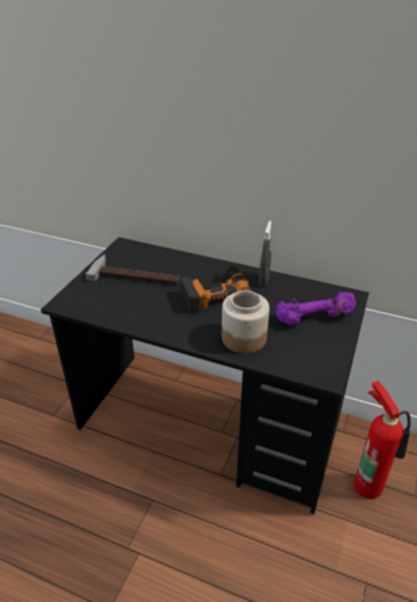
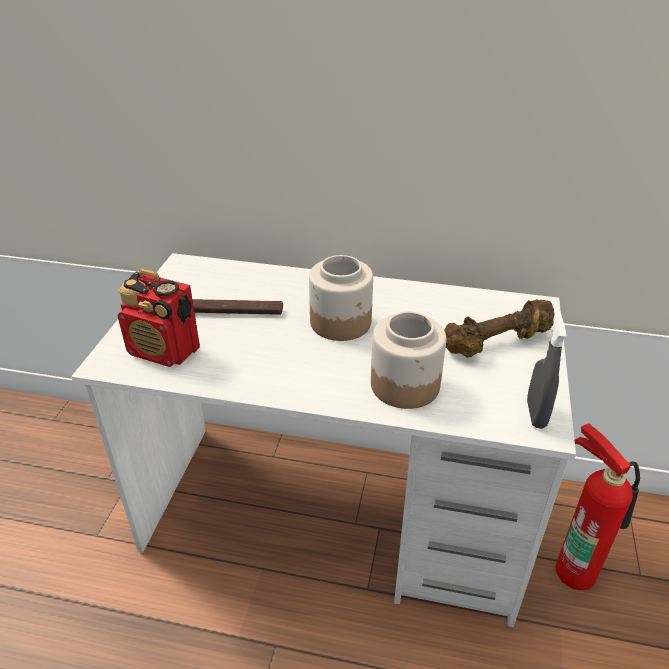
camera: 10 degrees left, 0 degrees up
(99, 300) = (165, 351): none -> radio
(209, 425) = (335, 516): black desk -> white desk
(215, 294) = (341, 323): power drill -> jar
(264, 280) = (407, 296): grey spray bottle -> grey spray bottle (536, 414)
(314, 318) = (497, 343): purple dumbbell -> brown dumbbell

